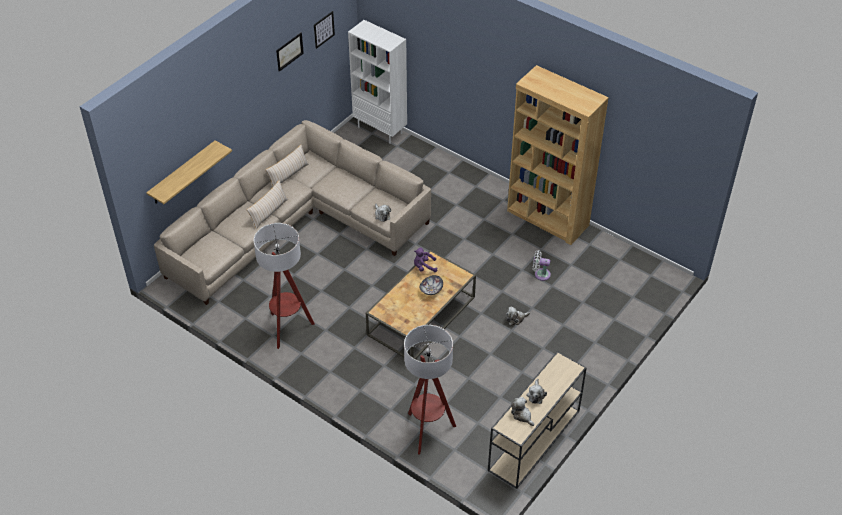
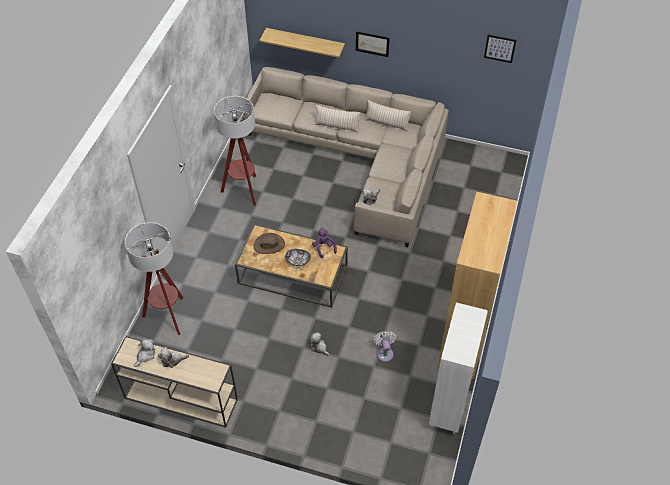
camera: 70 degrees right, 5 degrees up
(289, 51) = (450, 36): picture -> picture (372, 44)
(380, 130) = (509, 176): white bookcase -> white bookcase (448, 409)
(400, 307) = (269, 245): none -> brown hat

